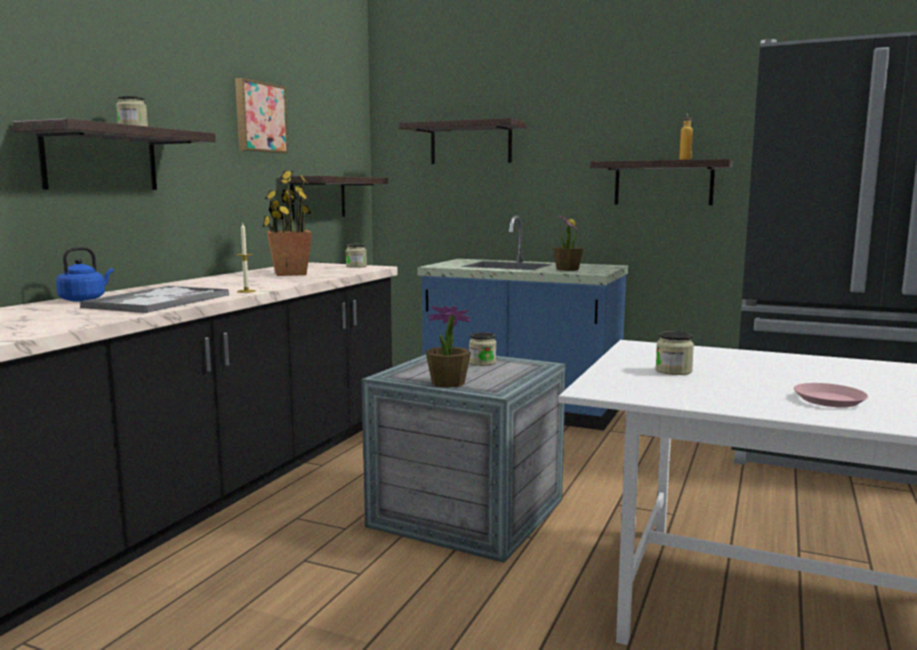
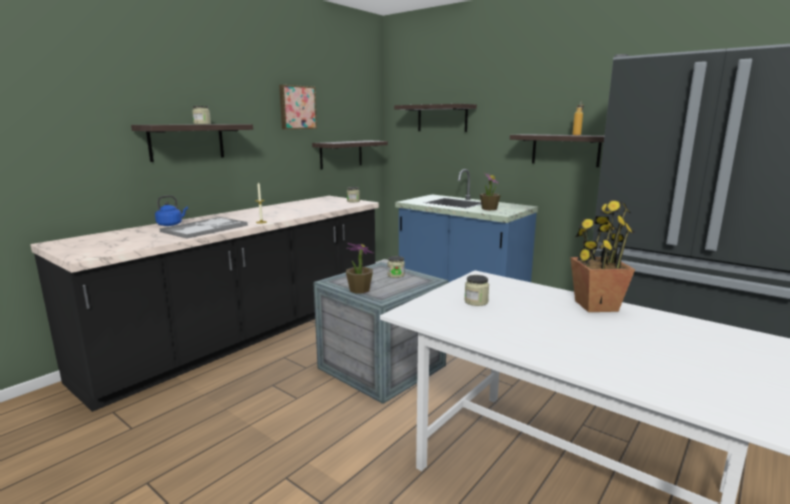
camera: 15 degrees right, 5 degrees up
(290, 274) = (305, 207): potted plant -> potted plant (595, 306)
(829, 400) = (552, 338): pink plate -> none

